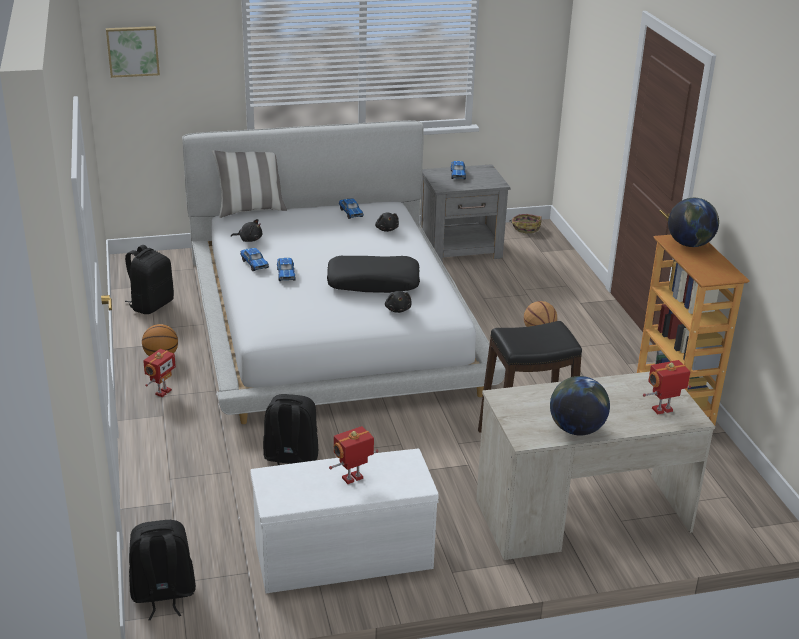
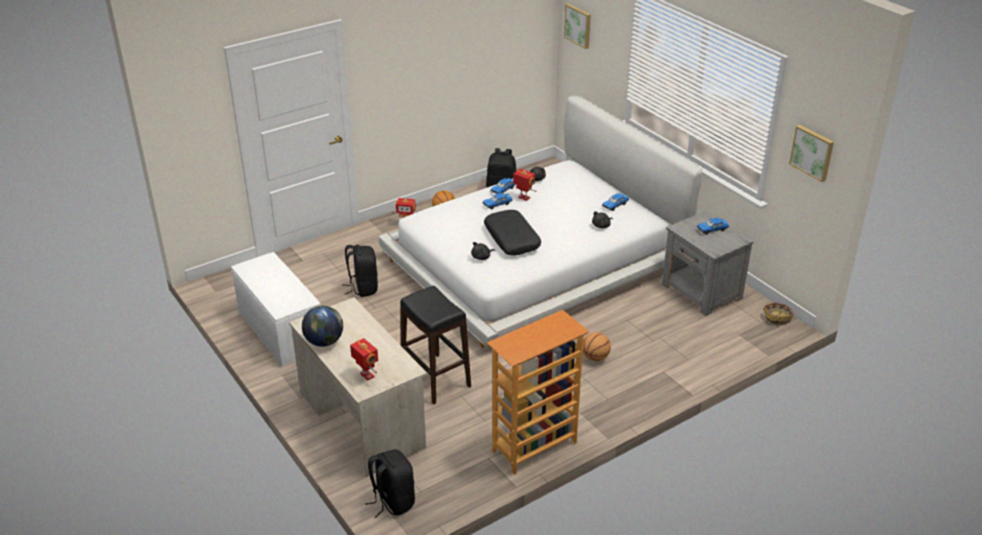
camera: 70 degrees right, 5 degrees up
(163, 595) = (226, 281): black backpack -> black backpack (392, 501)
(251, 210) = (585, 168): pillow -> none
(353, 479) = (277, 286): toy robot -> toy robot (523, 198)
(527, 41) = (812, 152): none -> picture
(690, 244) = (559, 329): globe -> none

